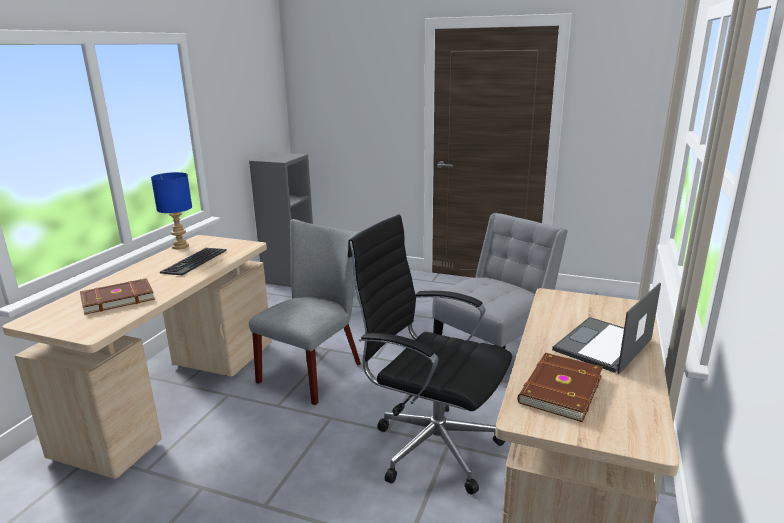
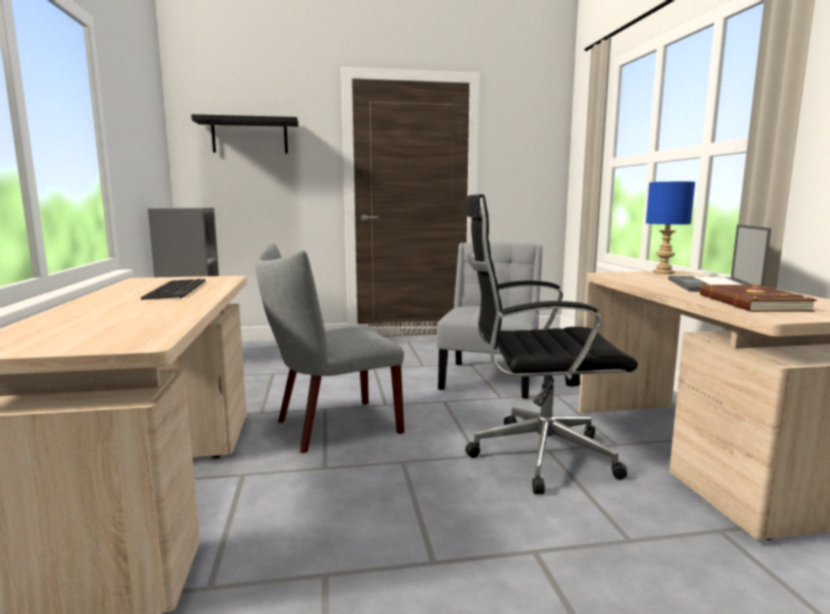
camera: 30 degrees left, 10 degrees down
(117, 298) = (116, 319): brown book -> none
(180, 246) = (124, 284): blue table lamp -> blue table lamp (662, 272)
(315, 369) = (330, 427): grey chair -> grey chair turned 120 degrees counterclockwise
(345, 87) = (250, 136): none -> black shelf

